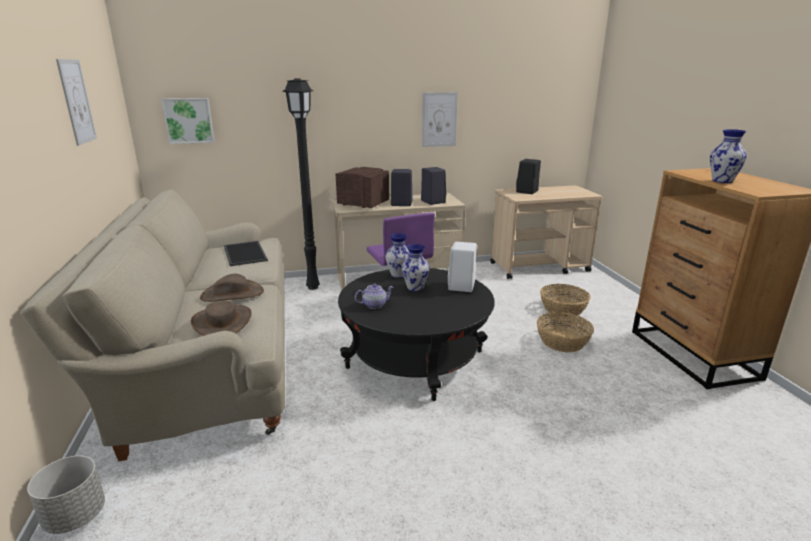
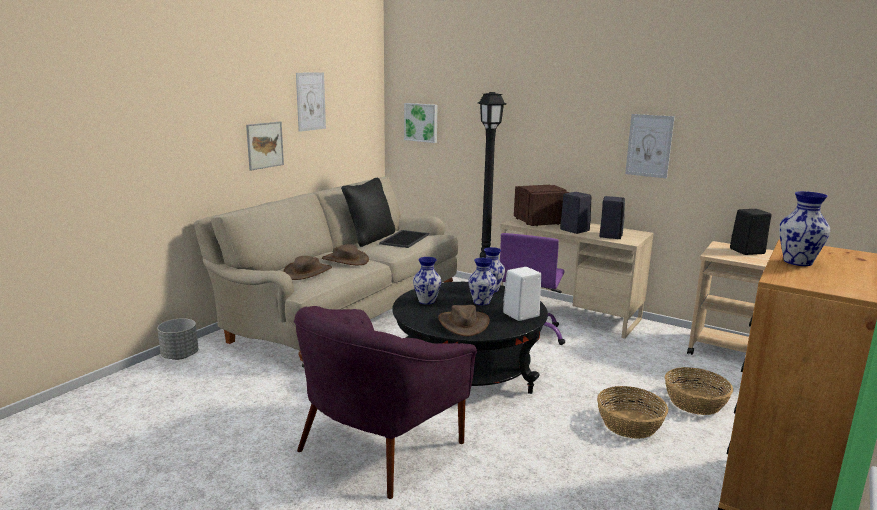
camera: 45 degrees right, 5 degrees down
(54, 170) = (265, 145): none -> picture
(204, 263) = (370, 238): none -> black pillow
(374, 305) = (426, 301): teapot -> vase
(443, 312) = (463, 324): none -> brown hat
(467, 463) = (379, 446): none -> purple armchair

